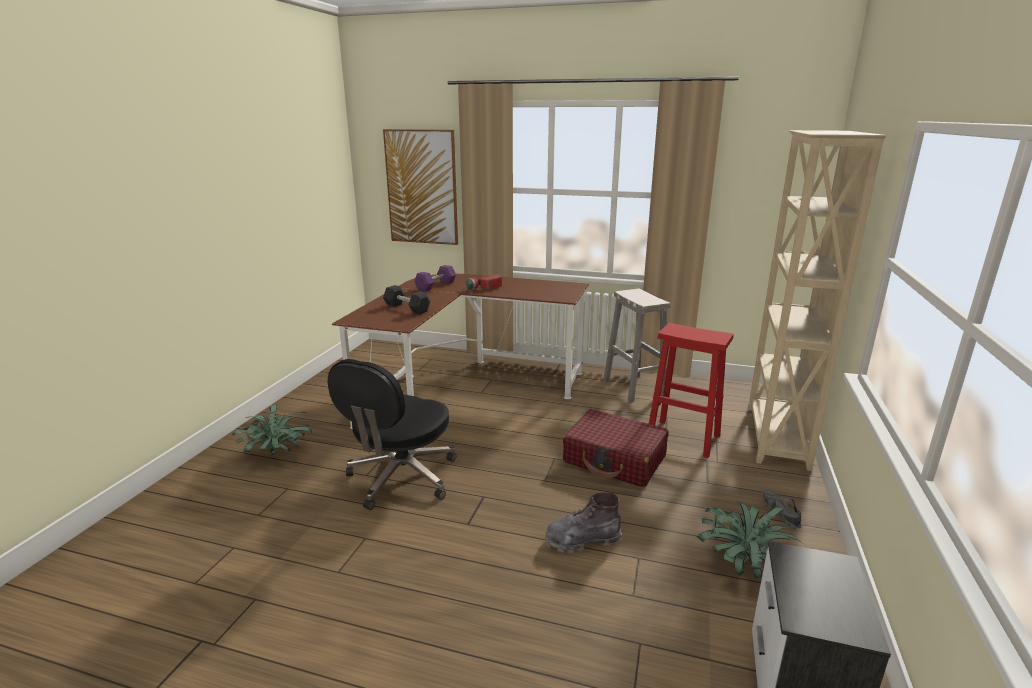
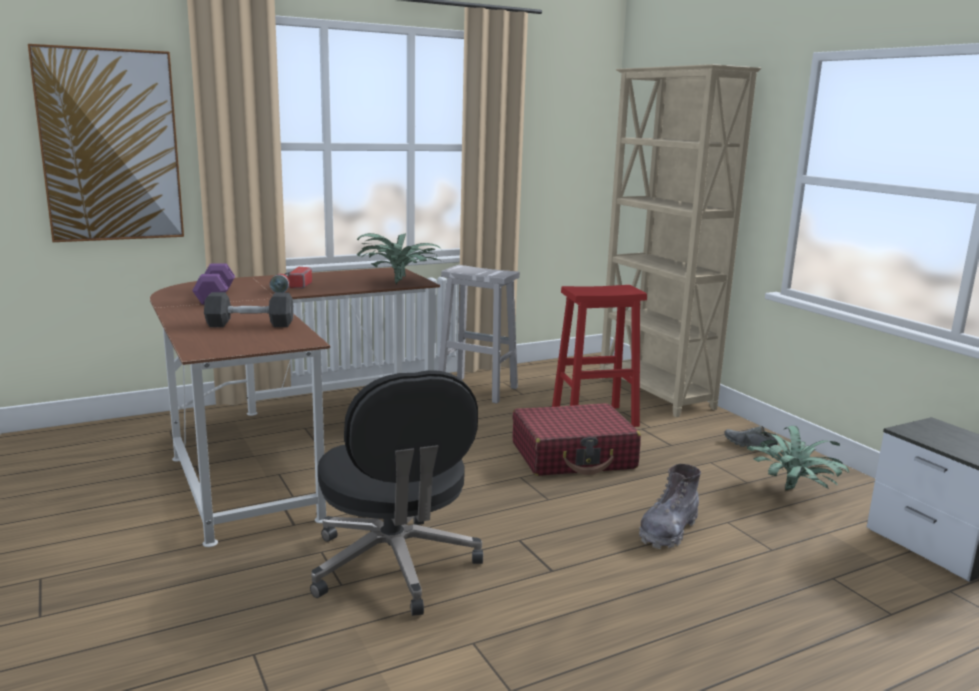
camera: 45 degrees left, 5 degrees down
(277, 454) = (143, 626): potted plant -> potted plant (399, 283)

